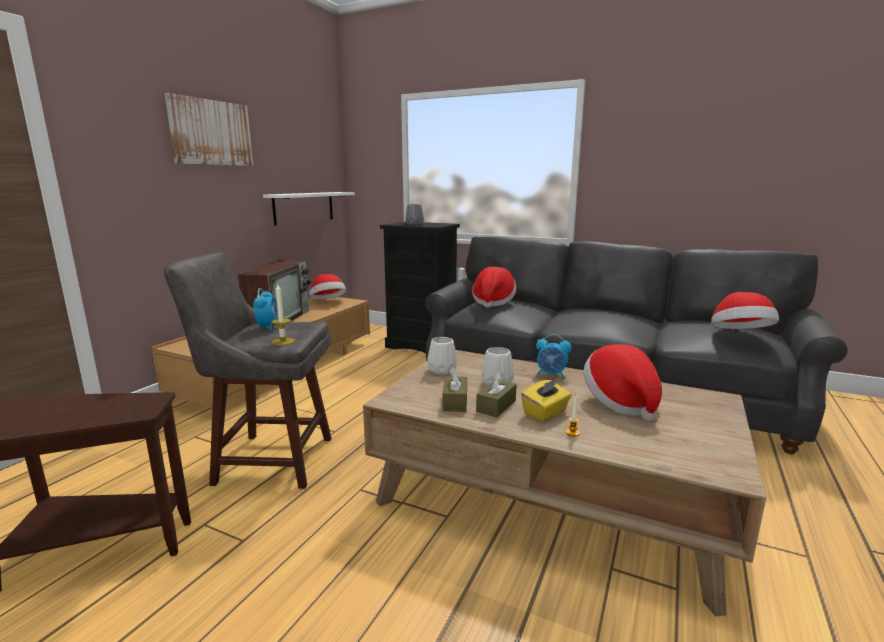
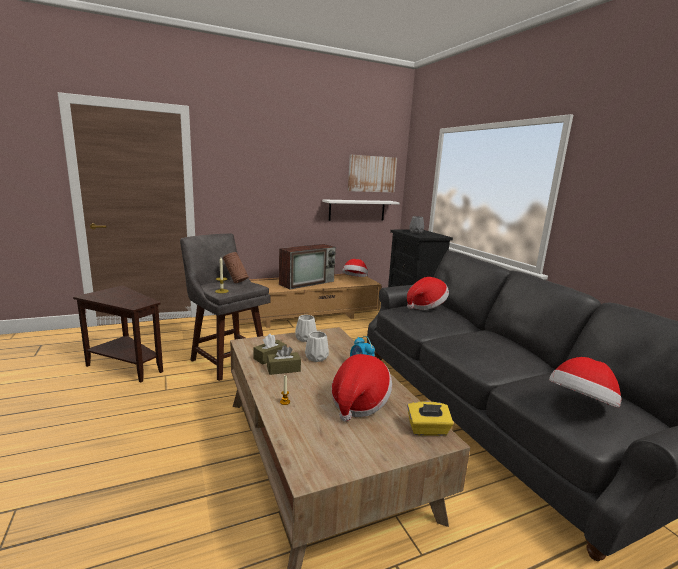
camera: 40 degrees right, 0 degrees up
(211, 133) = (288, 160): picture -> picture (372, 174)
(269, 327) = (235, 282): alarm clock -> brown vase
(545, 413) = (299, 385): yellow tissue box -> yellow tissue box (428, 430)

